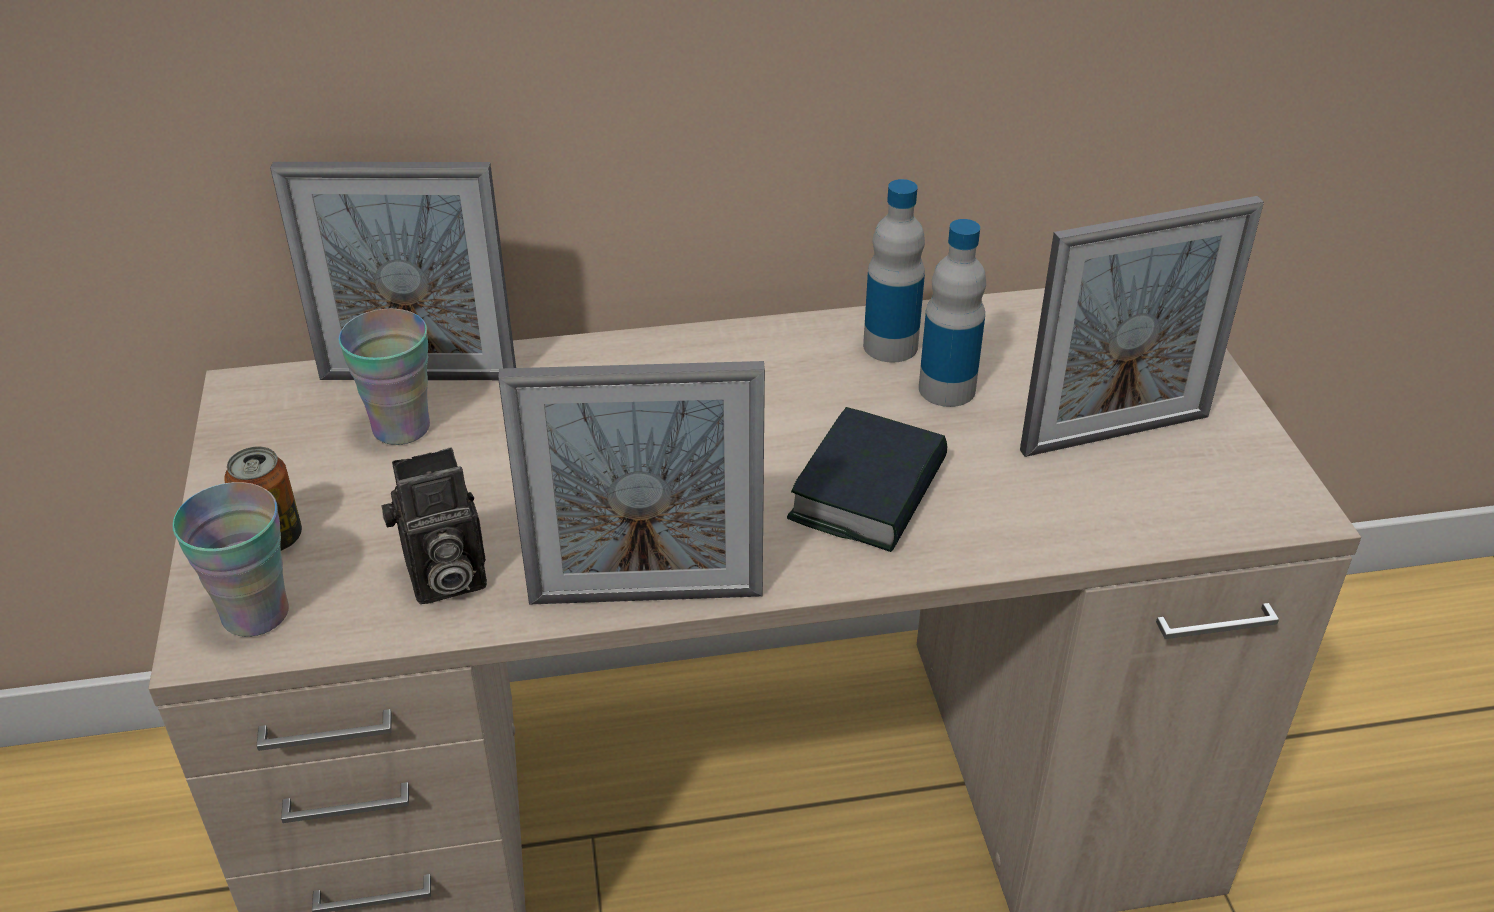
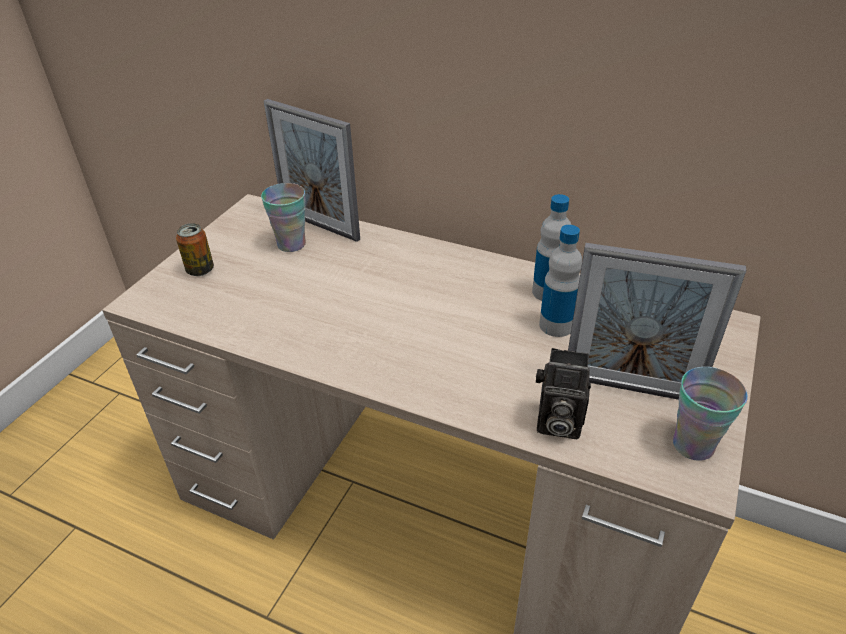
camera: 35 degrees right, 0 degrees up
(255, 614) = (163, 297): cup -> cup (693, 445)
(442, 579) = (240, 315): camera -> camera (556, 423)
(646, 596) = (310, 360): picture frame -> none
(869, 492) = (462, 359): book -> none

